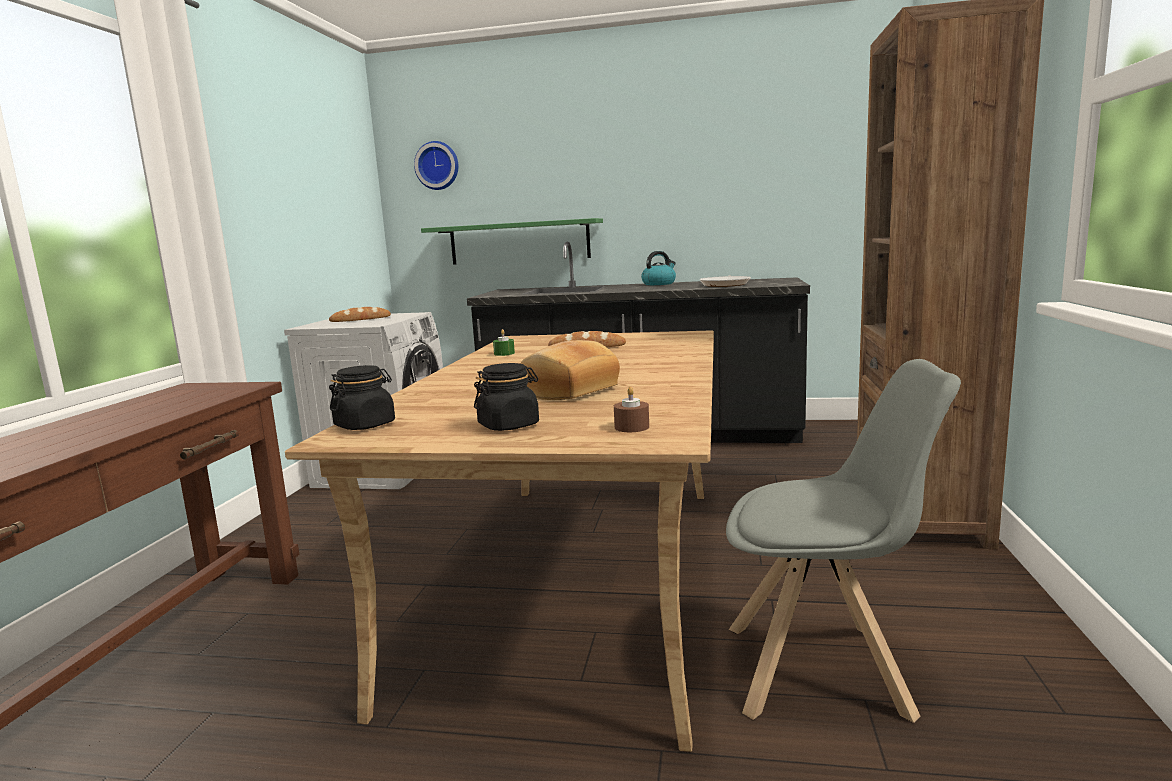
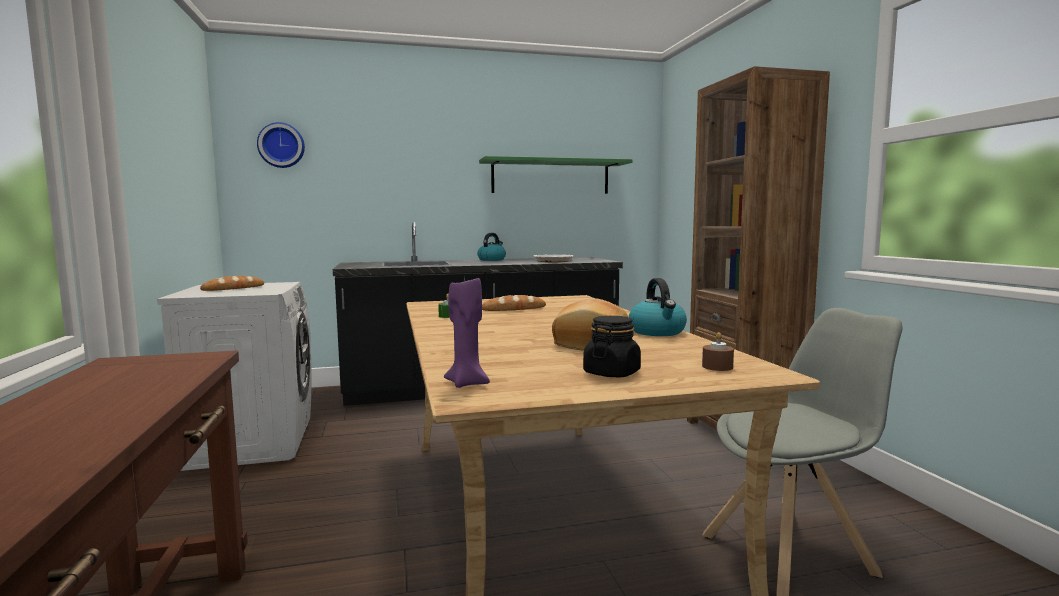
camera: 25 degrees left, 5 degrees down
(365, 425) = (467, 383): black jar -> purple candle
(519, 242) = (362, 220): green shelf -> green shelf (550, 177)
(673, 382) = (657, 332): none -> kettle

